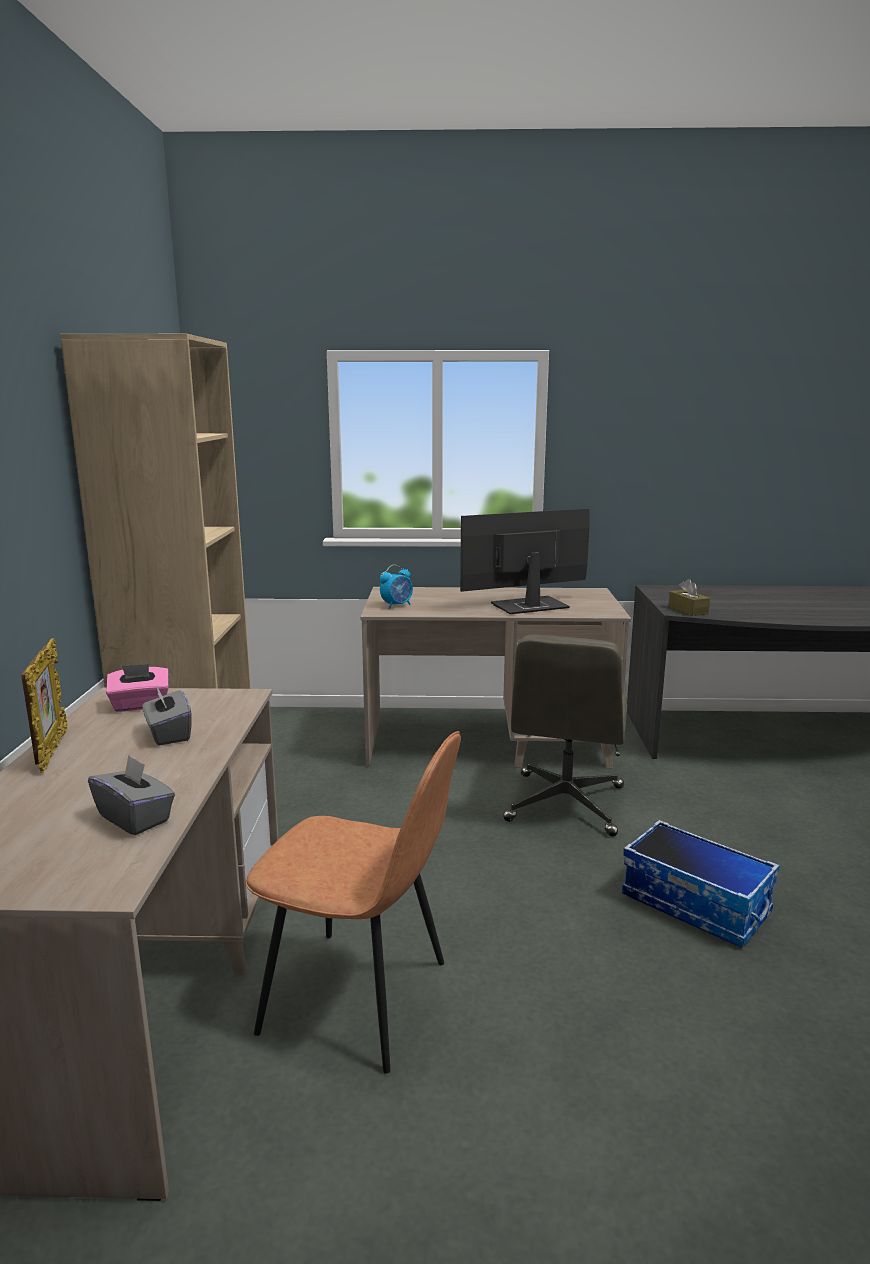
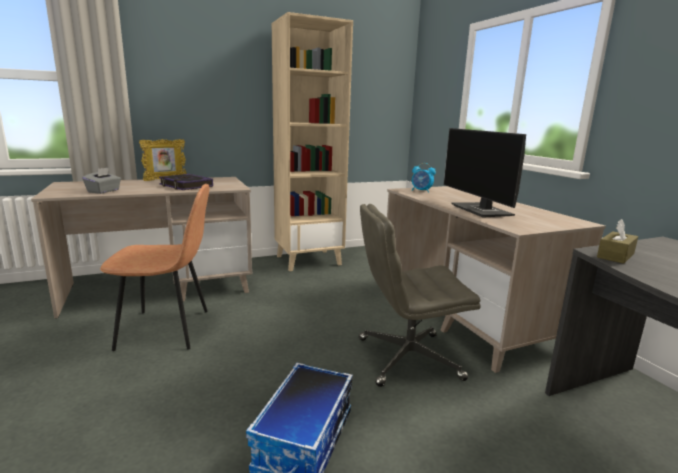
camera: 65 degrees right, 0 degrees up
(140, 705) = (217, 181): pink tissue box -> none
(168, 734) = (186, 186): grey tissue box -> book
(359, 998) = (167, 329): brown chair -> brown chair turned 90 degrees counterclockwise
(528, 607) = (482, 211): monitor -> monitor turned 150 degrees counterclockwise

